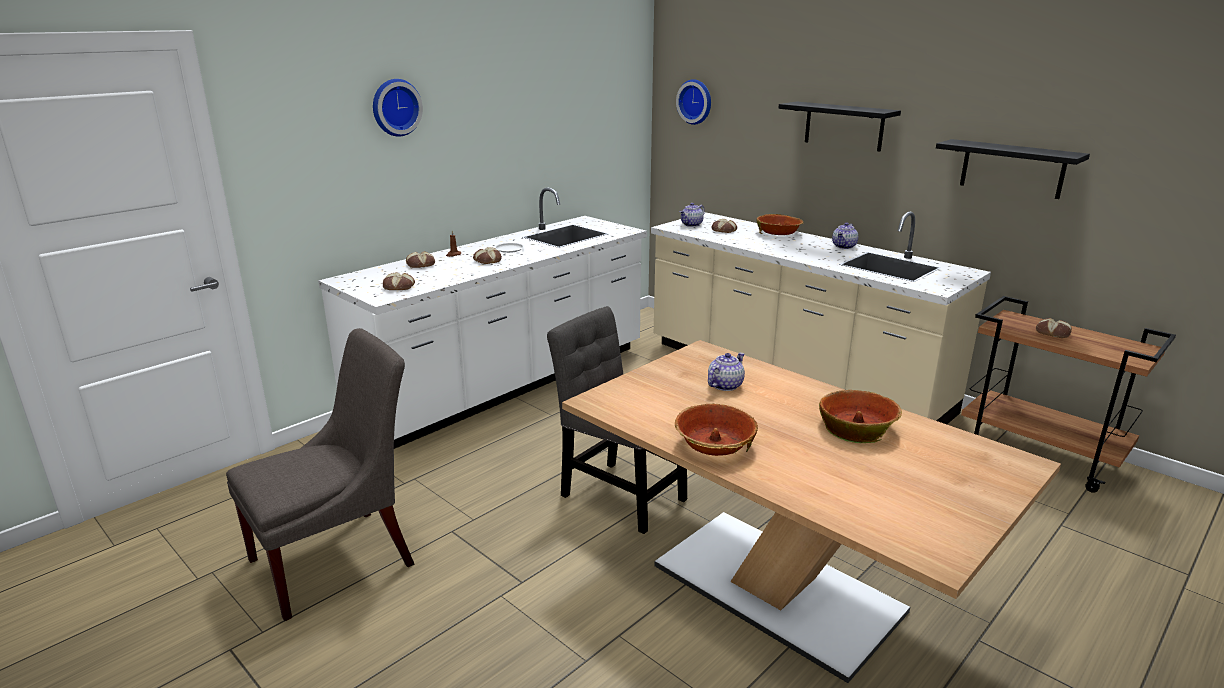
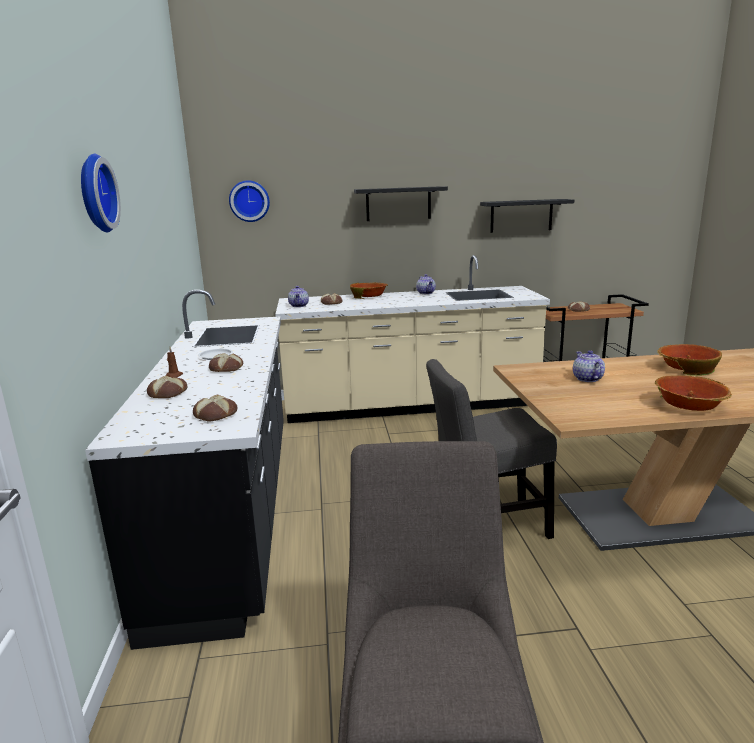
camera: 50 degrees left, 5 degrees down
(507, 386) = (233, 510): white counter -> black counter

